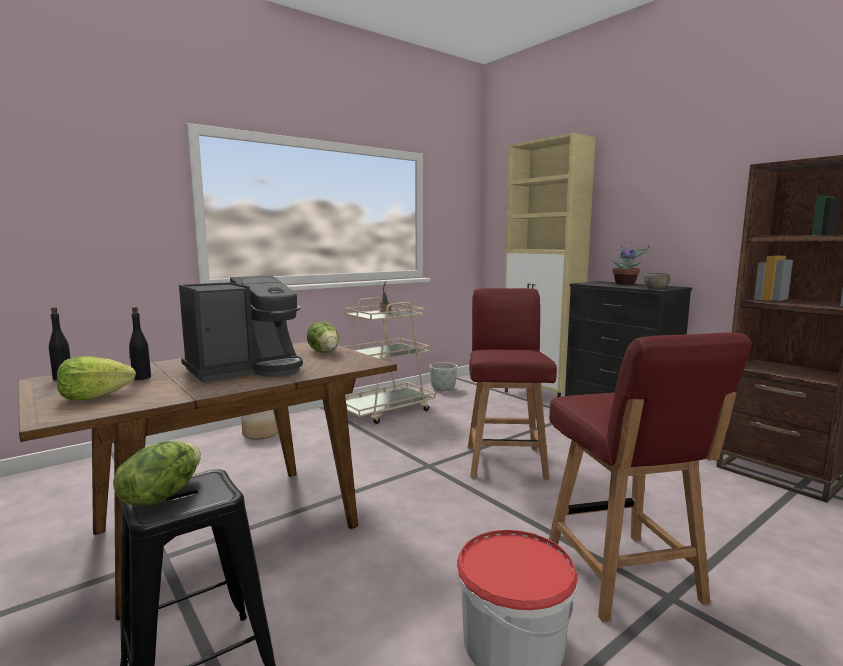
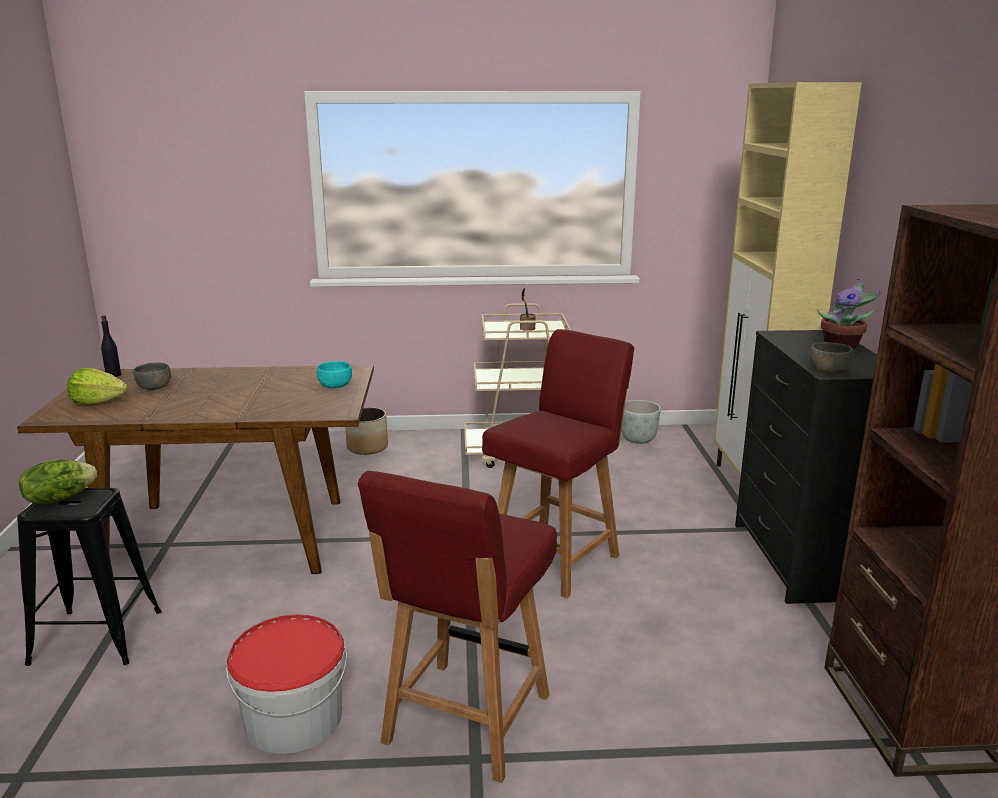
camera: 35 degrees right, 10 degrees up
(141, 378) = (154, 387): black bottle -> grey bowl
(246, 369) = (234, 395): coffee machine -> none
(324, 352) = (335, 385): lettuce -> turquoise bowl

